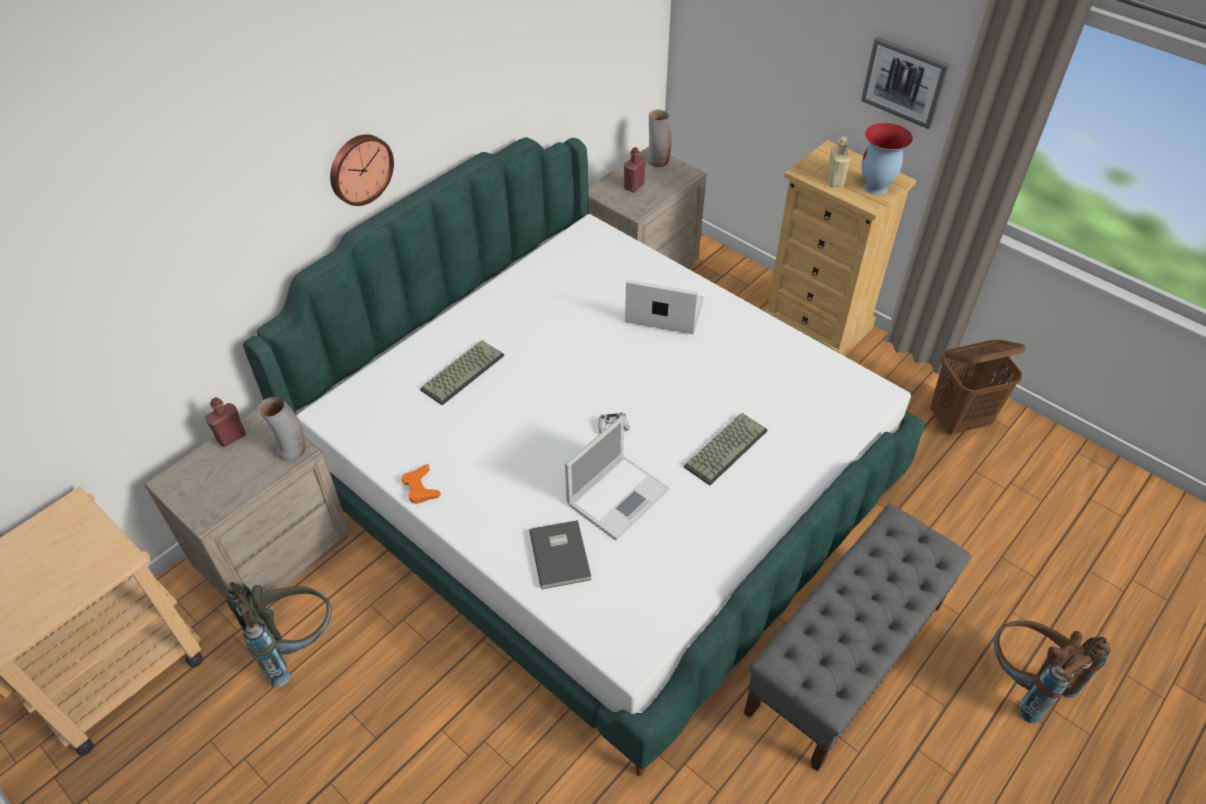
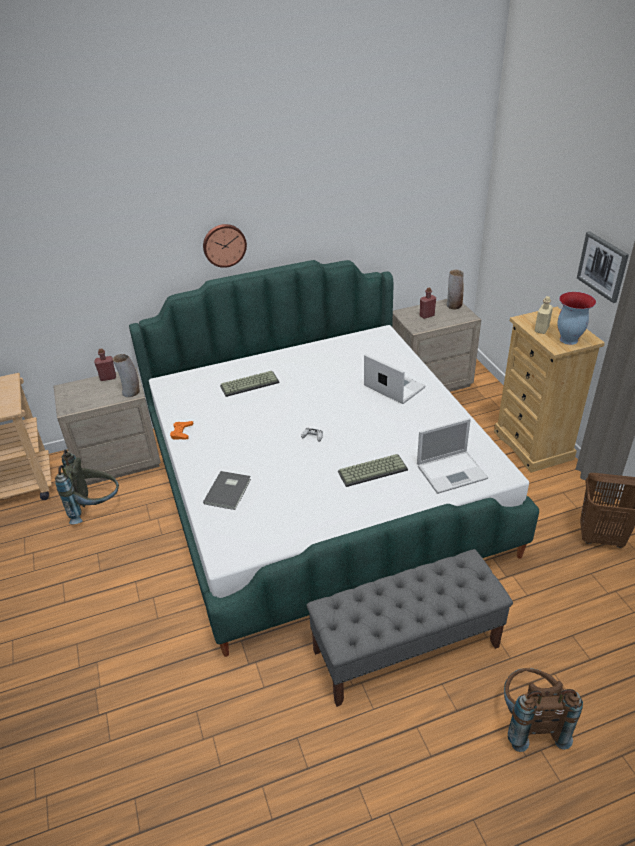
camera: 30 degrees right, 10 degrees down
(619, 495) = (286, 473): laptop -> laptop (452, 471)

